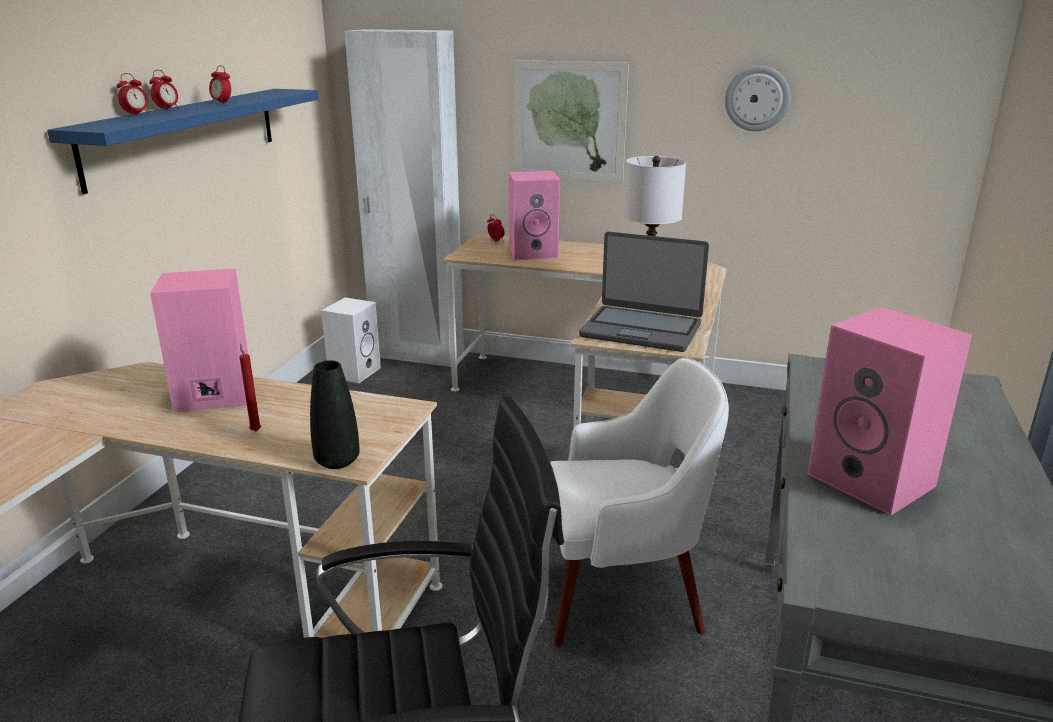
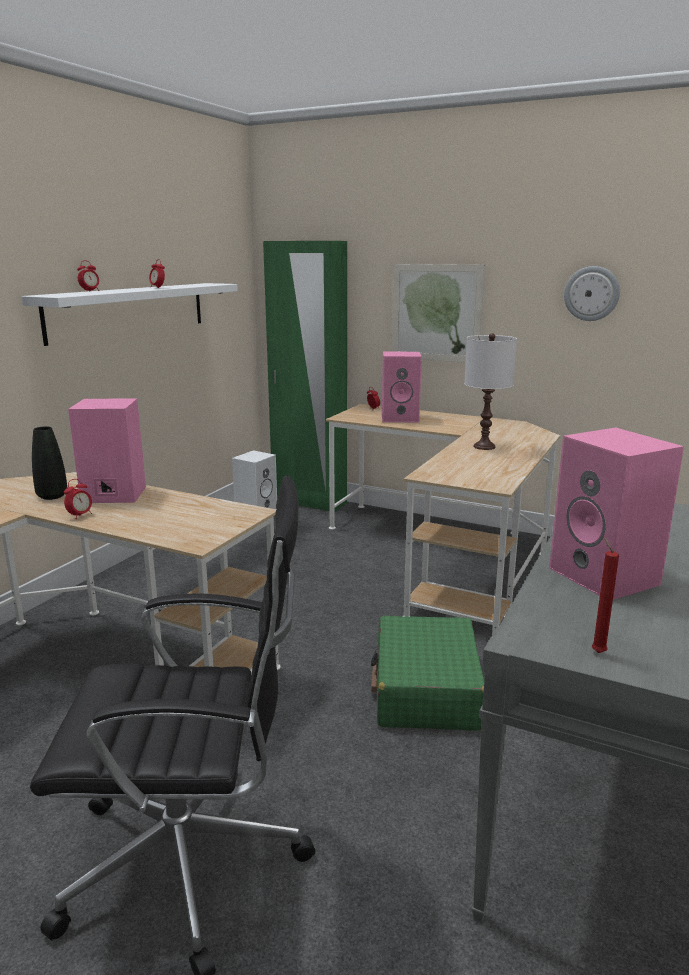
camera: 10 degrees right, 5 degrees down
(167, 109) = (115, 289): alarm clock -> alarm clock (80, 515)
(185, 135) = (130, 311): blue shelf -> white shelf
(255, 430) = (134, 518): red candle -> red candle (597, 651)
(337, 461) = (185, 541): black vase -> black vase (52, 496)
(417, 356) = (309, 502): white wardrobe -> green wardrobe
(621, 595) = (426, 689): white armchair -> green suitcase
(641, 329) = (466, 472): laptop -> none

